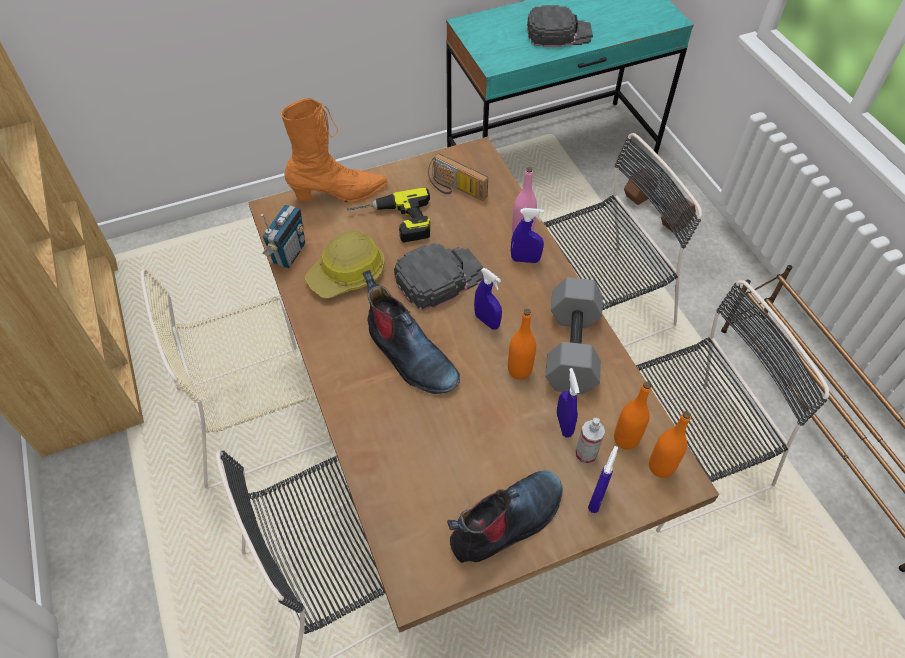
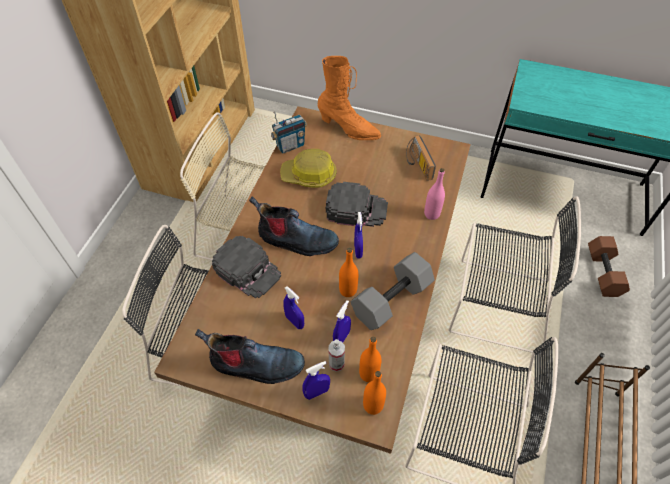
camera: 40 degrees right, 0 degrees up
(393, 222) = (361, 162): power drill -> none
(409, 356) = (296, 241): boot -> boot turned 75 degrees counterclockwise
(525, 259) = (417, 230): blue spray bottle -> blue spray bottle (294, 321)
(558, 33) = (591, 104): black cap -> black cap (248, 270)

